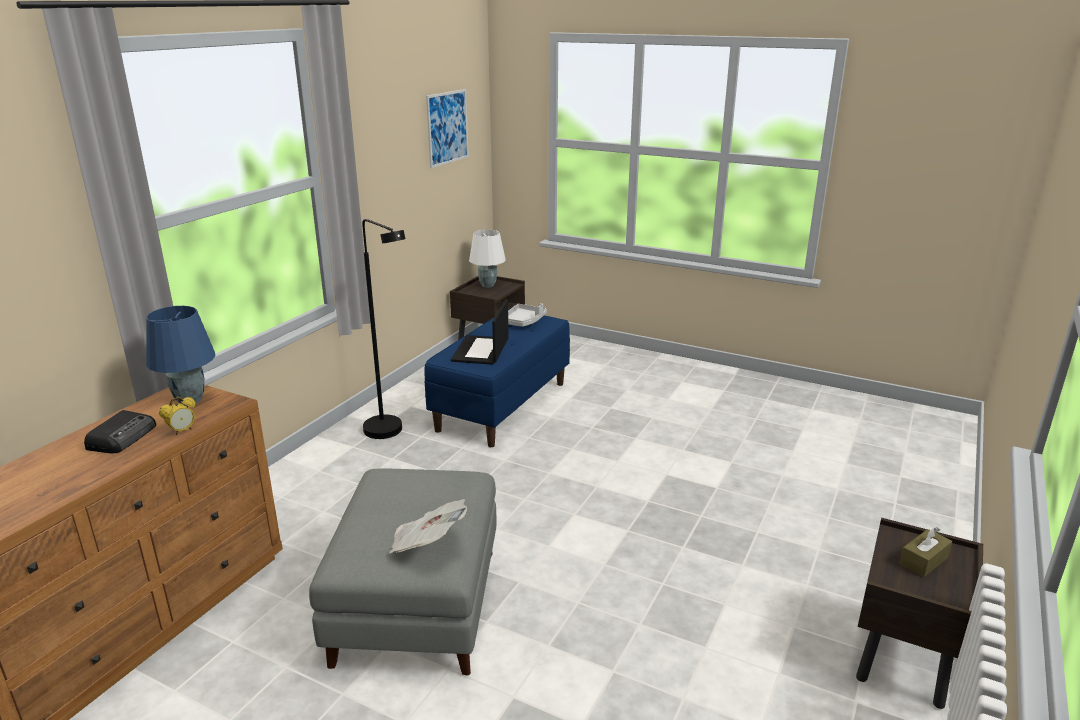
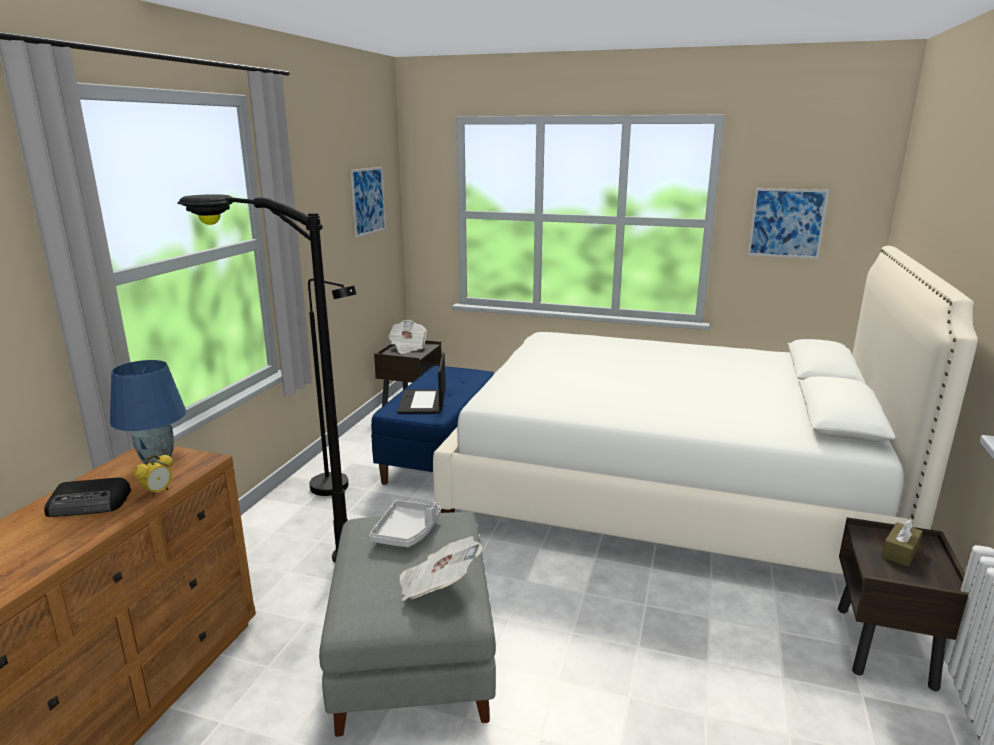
camera: 10 degrees left, 5 degrees down
(123, 437) = (90, 504): radio -> radio turned 75 degrees clockwise
(320, 485) = (279, 546): none -> black floor lamp
(488, 285) = (407, 347): white table lamp -> newspaper
(523, 321) = (453, 375): grey tray -> grey tray (407, 532)
(731, 464) = (665, 489): none -> white bed
(915, 169) = (787, 223): none -> picture

